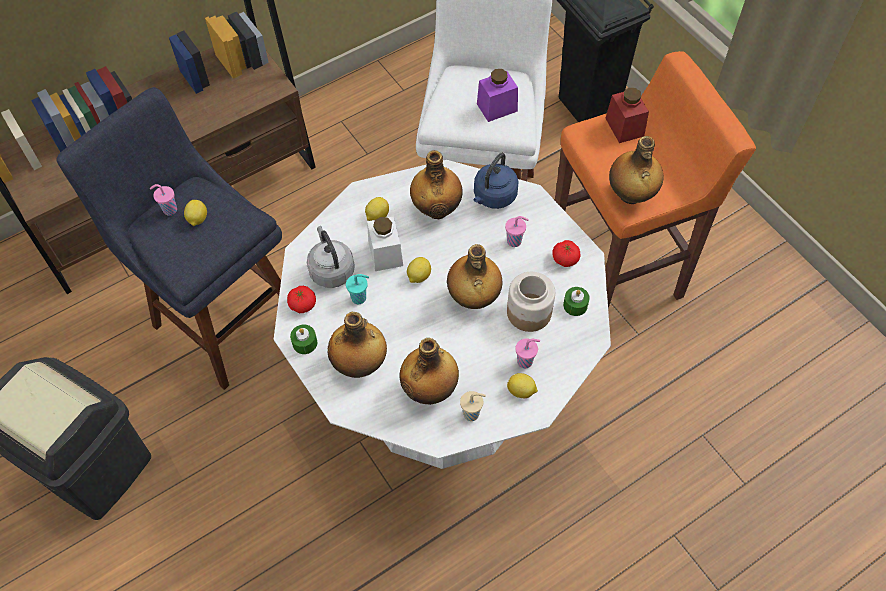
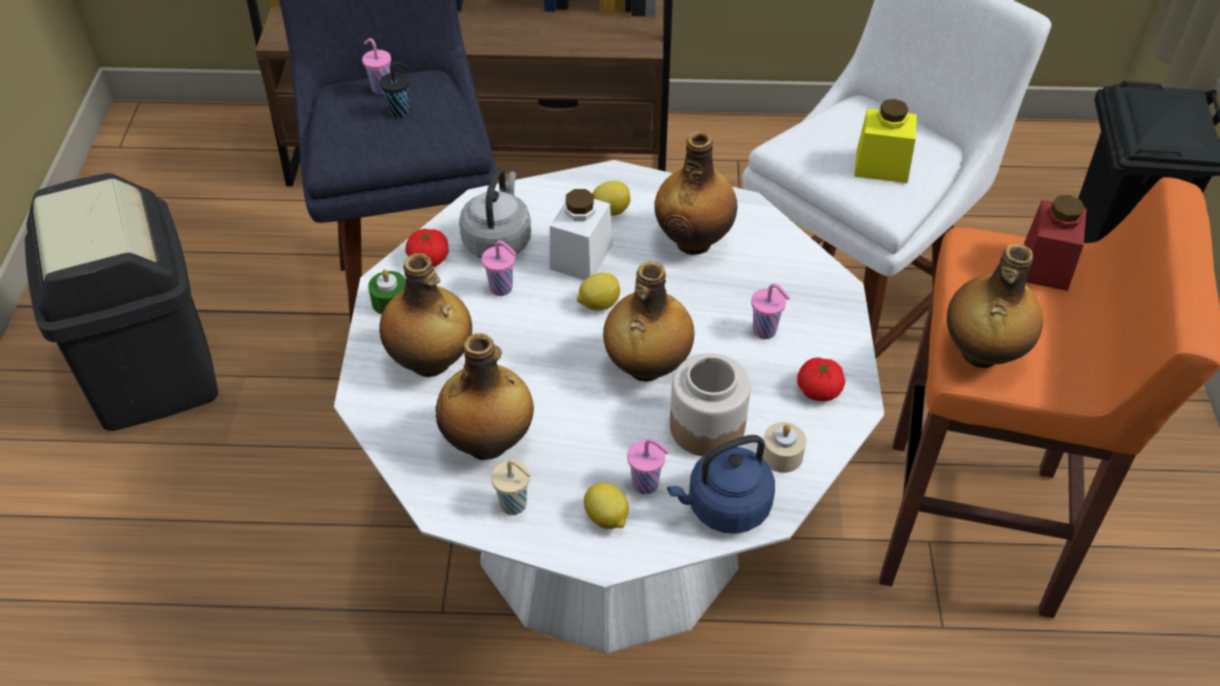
camera: 35 degrees right, 10 degrees down
(197, 219) = (400, 111): lemon -> black cup
(360, 298) = (502, 288): turquoise cup -> pink cup
(493, 197) = (783, 265): blue kettle -> blue kettle (724, 507)
(497, 107) = (881, 166): purple jar -> yellow jar
(575, 305) = (782, 455): green candle -> beige candle

